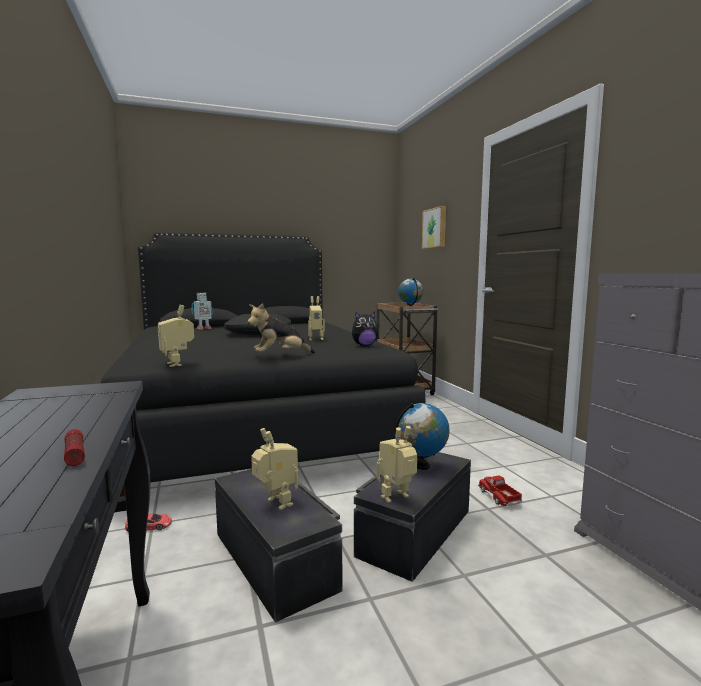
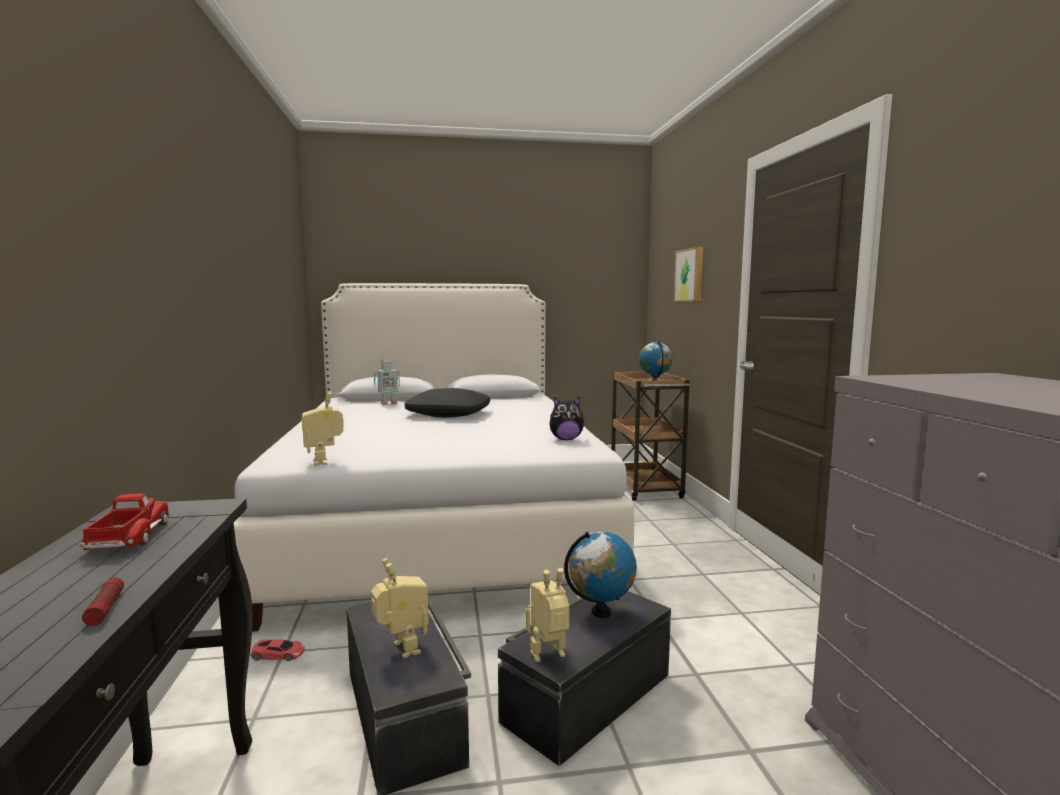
camera: 10 degrees right, 0 degrees up
(254, 420) = (440, 521): black bed -> white bed
(280, 356) = (449, 454): plush toy -> none
(315, 339) = (511, 426): toy robot -> none
(498, 497) = (717, 658): toy truck -> toy truck (130, 537)

